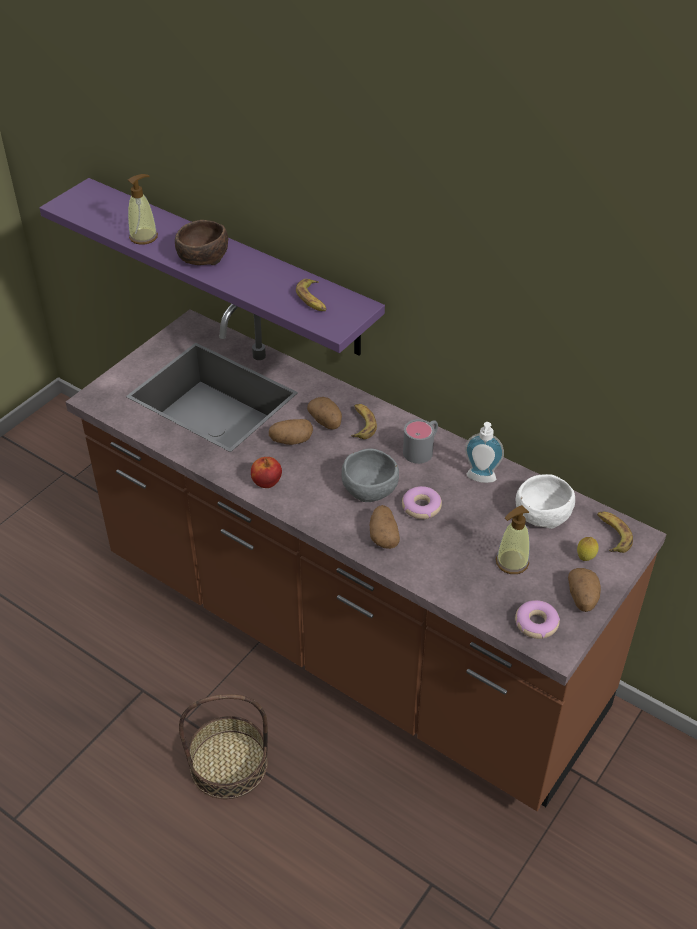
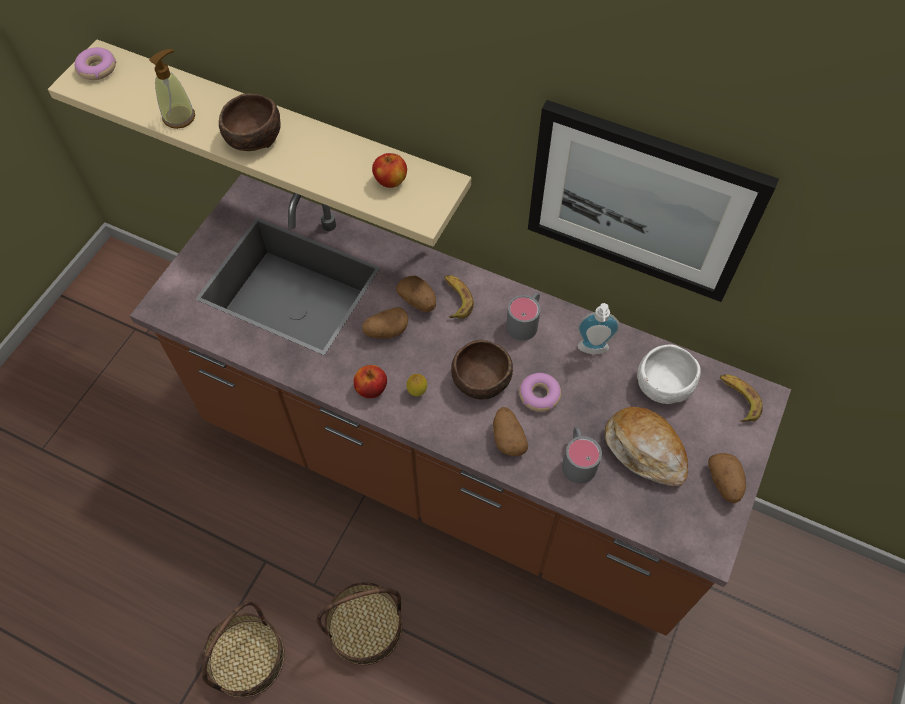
camera: 10 degrees left, 15 degrees up
(104, 773) = (246, 658): none -> basket
(229, 266) = (281, 133): purple shelf -> beige shelf
(313, 300) = (391, 181): banana -> apple
(371, 488) = (482, 379): grey bowl -> brown bowl
(445, 561) = (577, 459): none -> grey mug
(511, 562) = (645, 450): soap dispenser -> bread
(522, 324) = (641, 202): none -> picture
(536, 623) = (684, 522): donut -> donut (97, 69)
(585, 558) = (717, 432): lemon -> lemon (417, 392)

